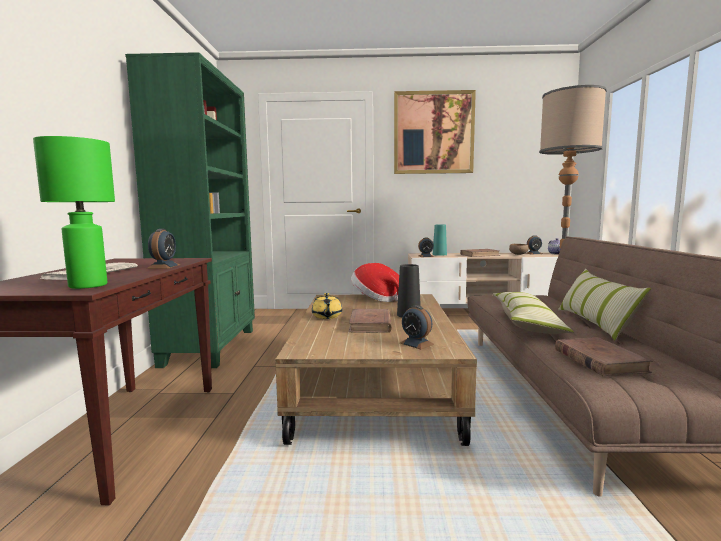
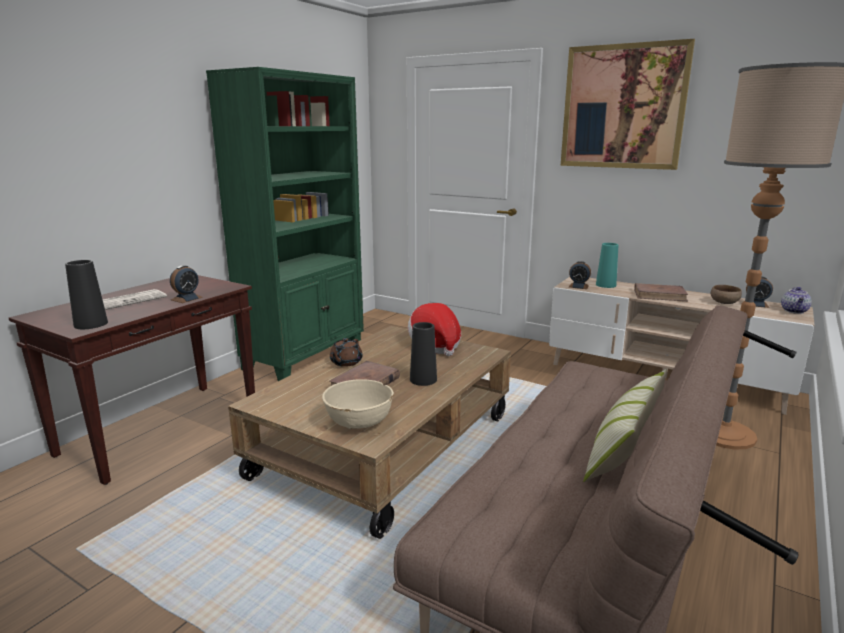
camera: 30 degrees right, 10 degrees up
(88, 286) = (91, 324): green table lamp -> black vase
(327, 316) = (345, 362): yellow teapot -> brown teapot
(416, 343) = (359, 422): alarm clock -> beige bowl
(527, 323) = (537, 426): pillow -> none
(599, 360) = (497, 502): brown book -> none

